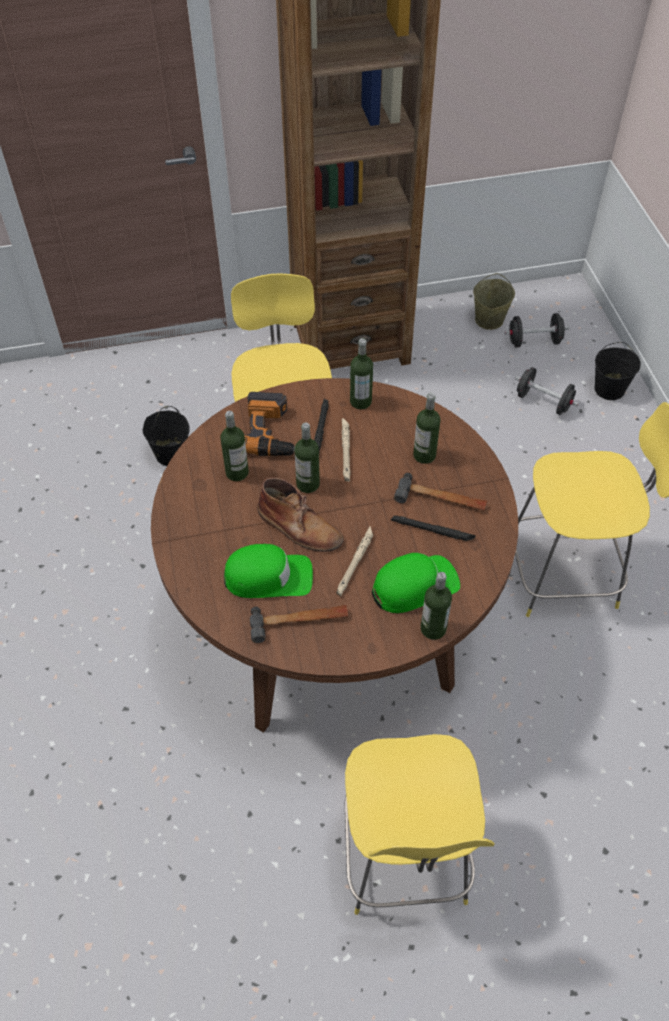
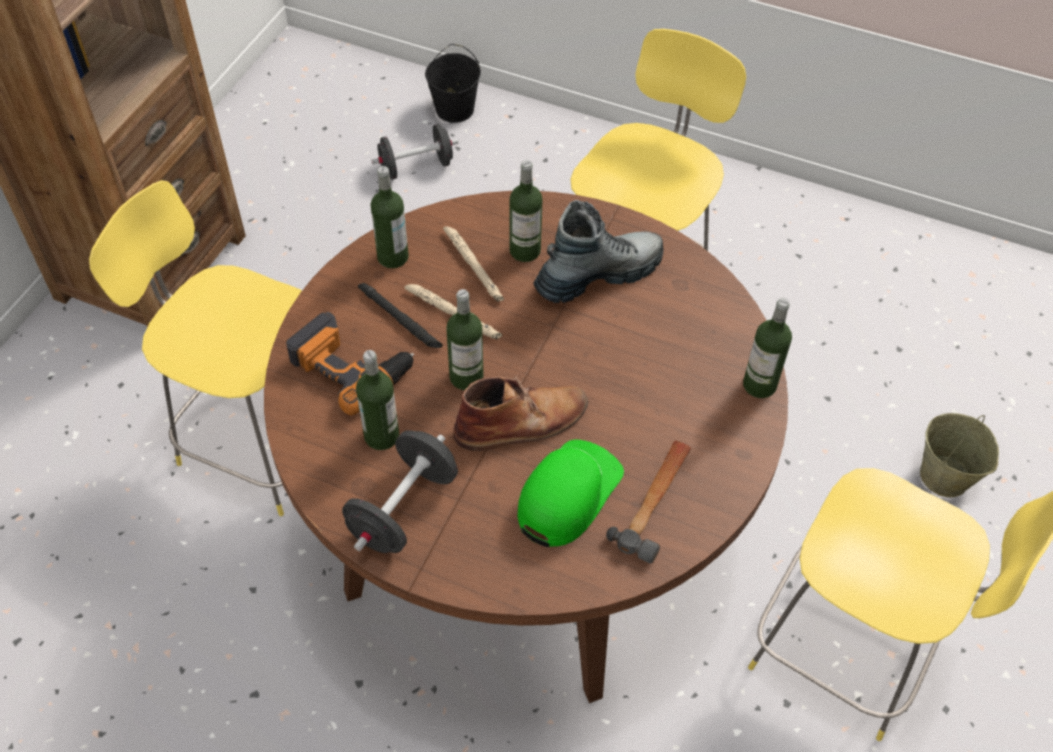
camera: 55 degrees left, 0 degrees up
(171, 453) = (112, 555): black bucket -> none
(355, 562) = (617, 400): beige flashlight -> beige flashlight (473, 266)
(415, 585) = (692, 366): green cap -> none
(432, 530) = (632, 307): black flashlight -> none
(441, 500) = (598, 275): hammer -> boot
(489, 320) = (263, 133): beige bucket -> beige bucket (945, 477)
(534, 341) = (333, 120): black dumbbell -> black dumbbell (403, 509)

